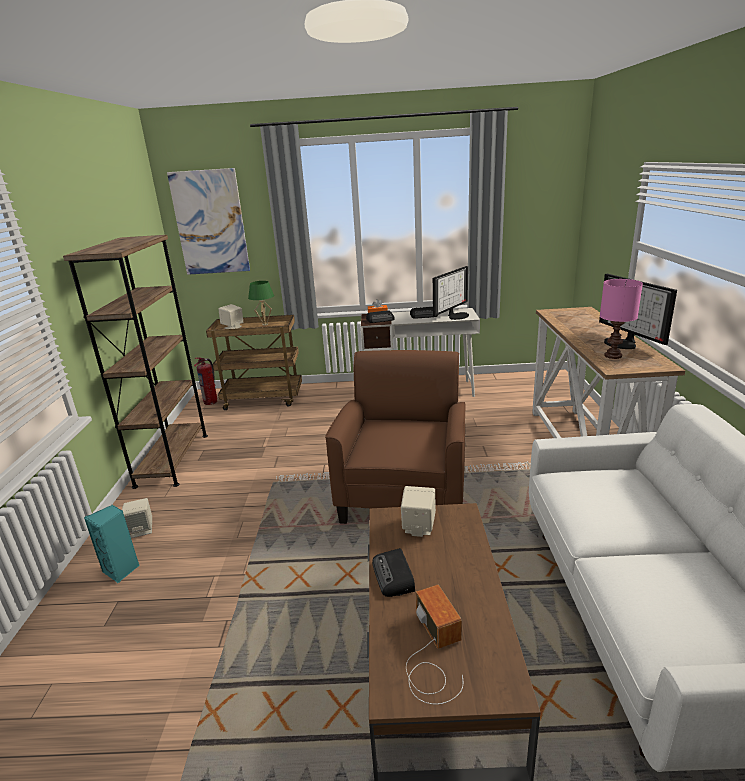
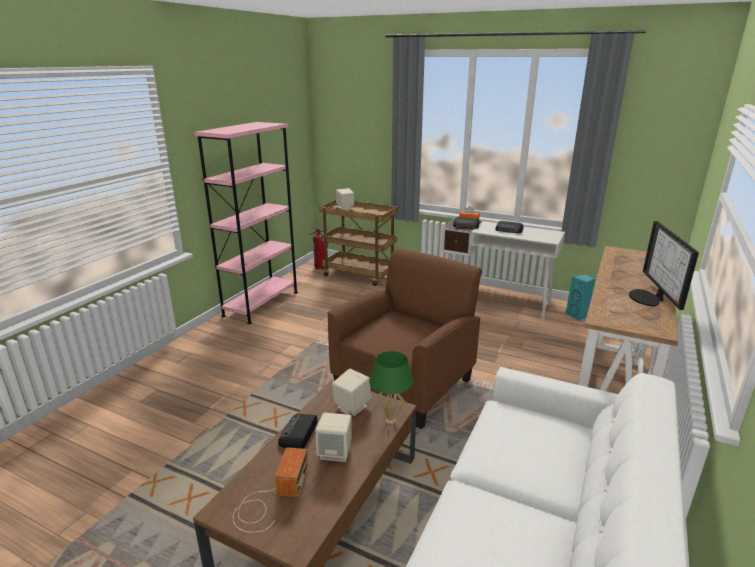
camera: 25 degrees right, 0 degrees up
(122, 570) = (174, 370): turquoise speaker -> turquoise speaker (578, 316)
(141, 530) = (205, 347): beige speaker -> beige speaker (335, 452)
(172, 459) = (261, 304): brown bookcase -> pink bookcase
(210, 223) = (346, 117): picture -> none
(265, 324) = (371, 210): green table lamp -> green table lamp (390, 421)
(456, 315) = (539, 236): monitor -> none
(613, 356) = (619, 308): pink table lamp -> none

